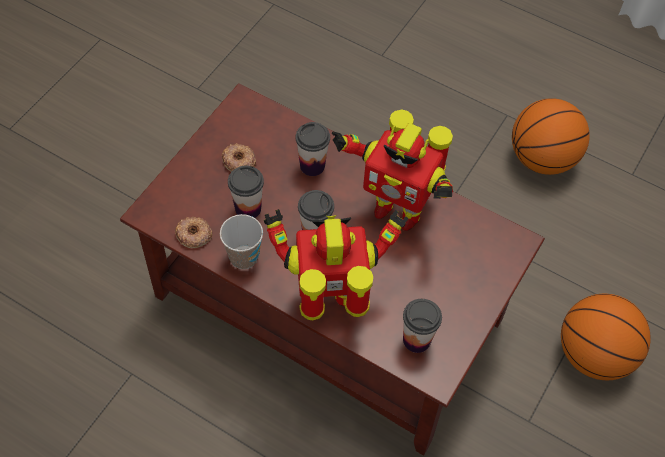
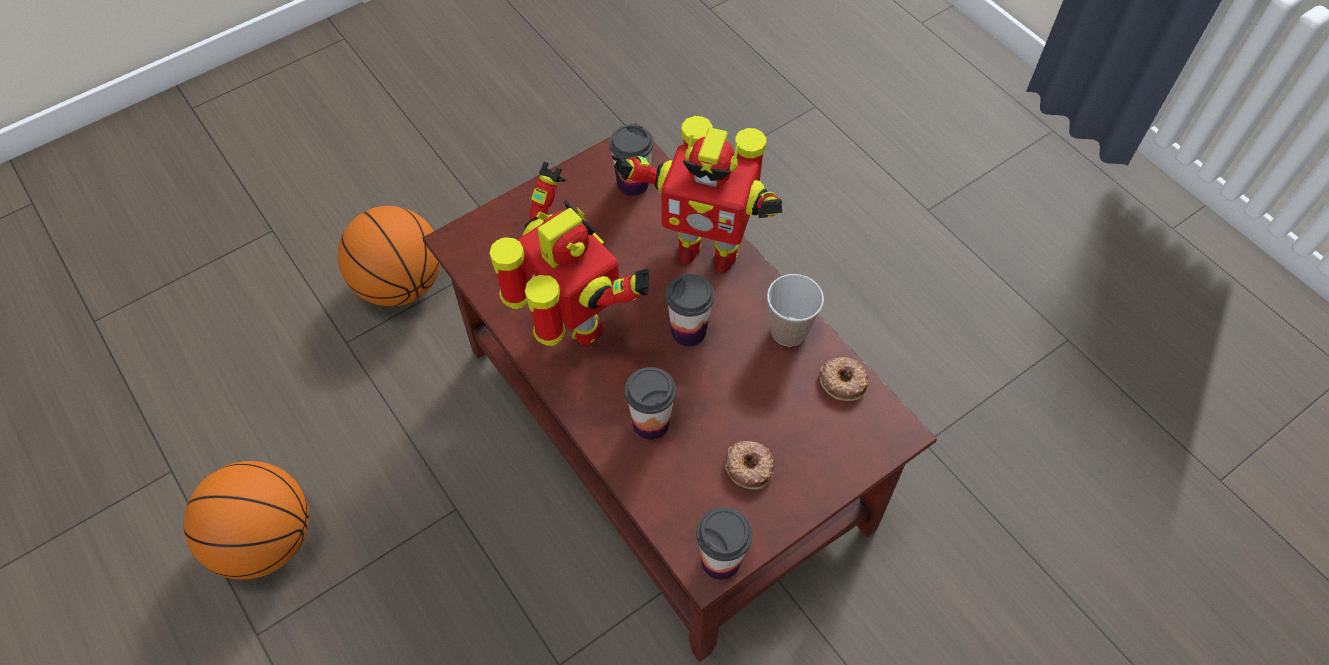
camera: 155 degrees left, 0 degrees up
(248, 209) = (761, 391): cup -> cup (720, 560)

